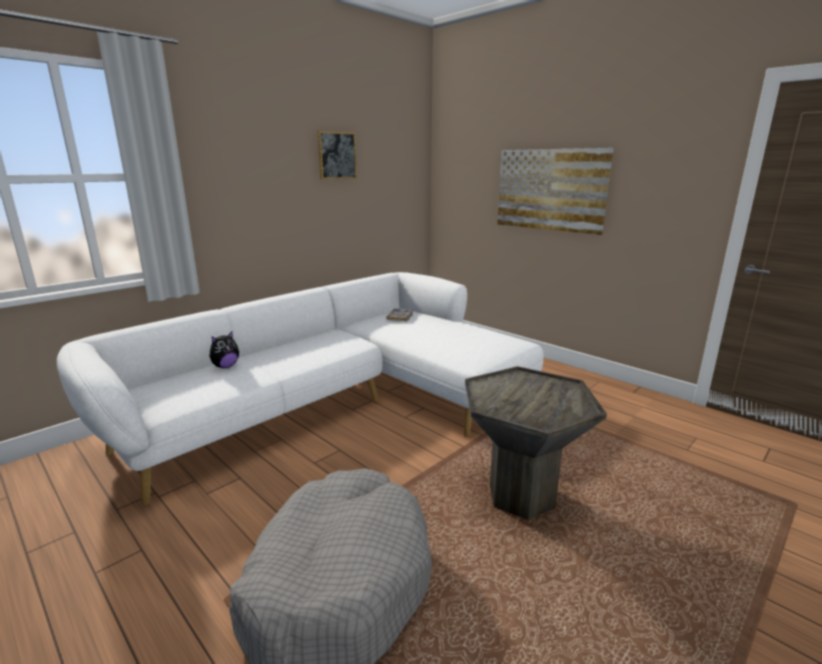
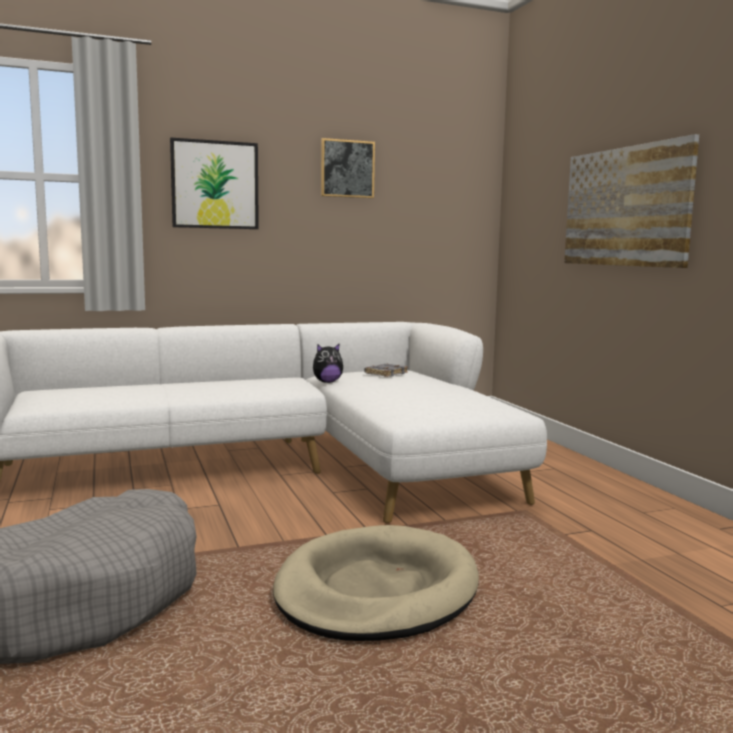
camera: 25 degrees right, 10 degrees down
(225, 366) = (132, 386): plush toy -> plush toy (327, 382)
(240, 175) = (215, 185): none -> picture
(521, 497) = (376, 590): grey side table -> beige dog bed

